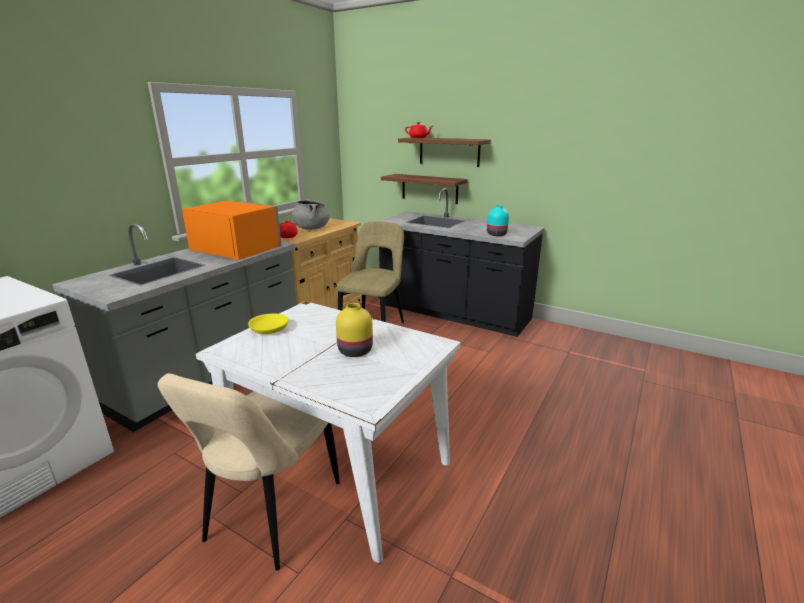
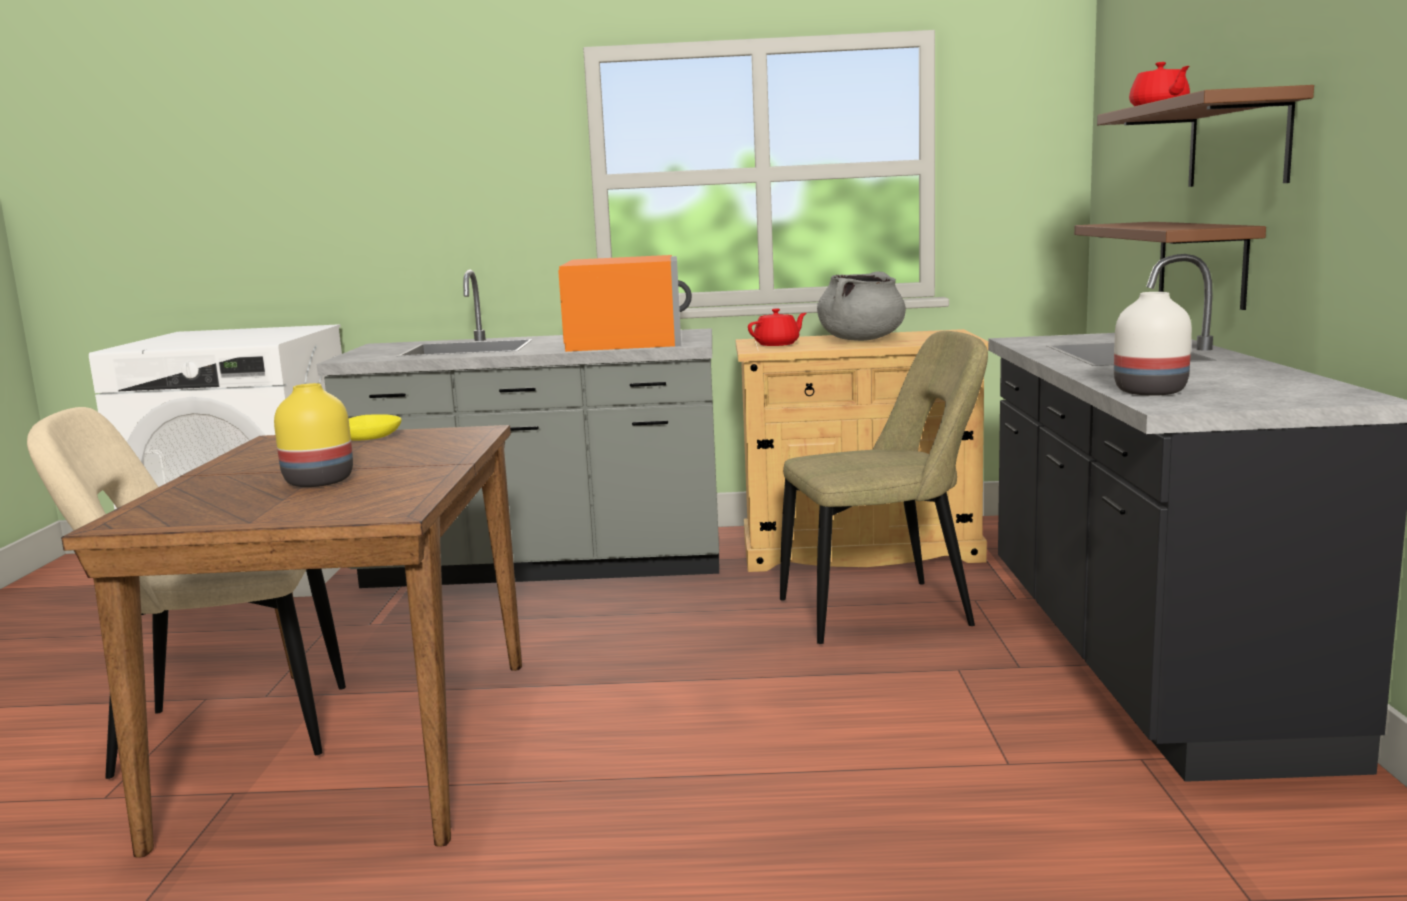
camera: 60 degrees right, 10 degrees down
(338, 469) = (359, 743): white dining table -> brown dining table
(496, 234) = (1148, 391): turquoise vase -> white vase

